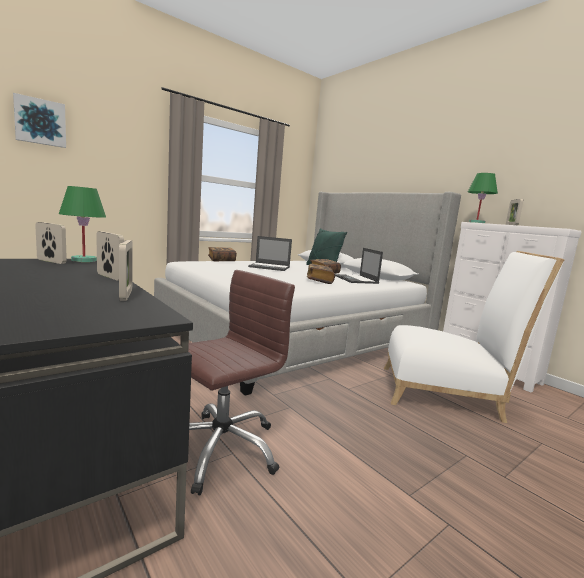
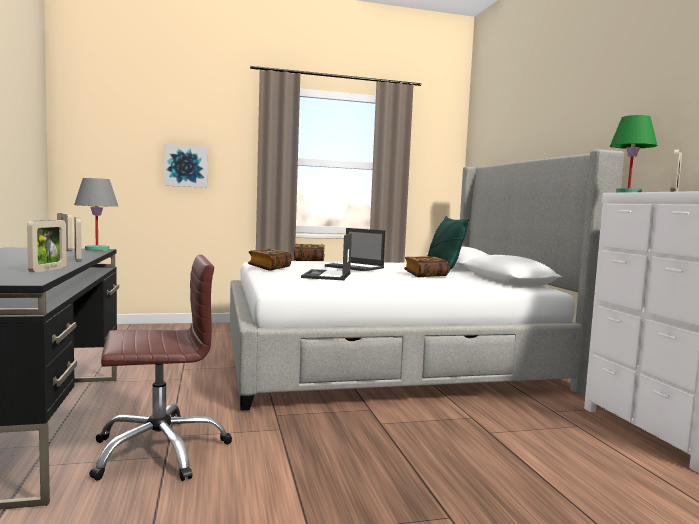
camera: 25 degrees right, 5 degrees down
(40, 122) = (130, 120): picture -> picture (186, 166)
(83, 260) = (97, 249): green table lamp -> grey table lamp
(319, 281) = (390, 282): book -> book (269, 268)
(356, 279) = (456, 283): laptop -> laptop (327, 275)
(446, 393) = (528, 450): white chair -> none

